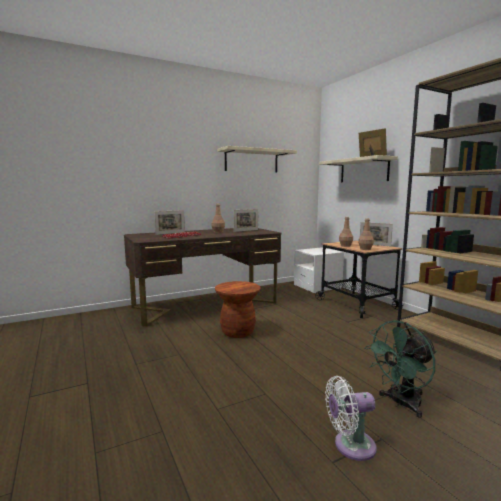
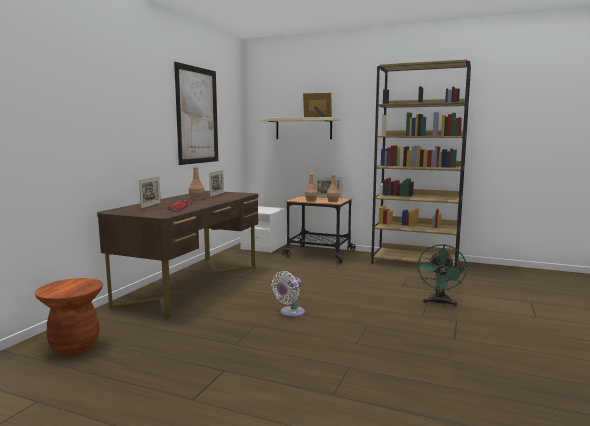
camera: 40 degrees left, 0 degrees up
(237, 332) = (269, 296): brown stool -> brown stool (75, 346)
(251, 161) = (197, 115): beige shelf -> picture
(350, 446) = (450, 329): white fan -> white fan (290, 313)

